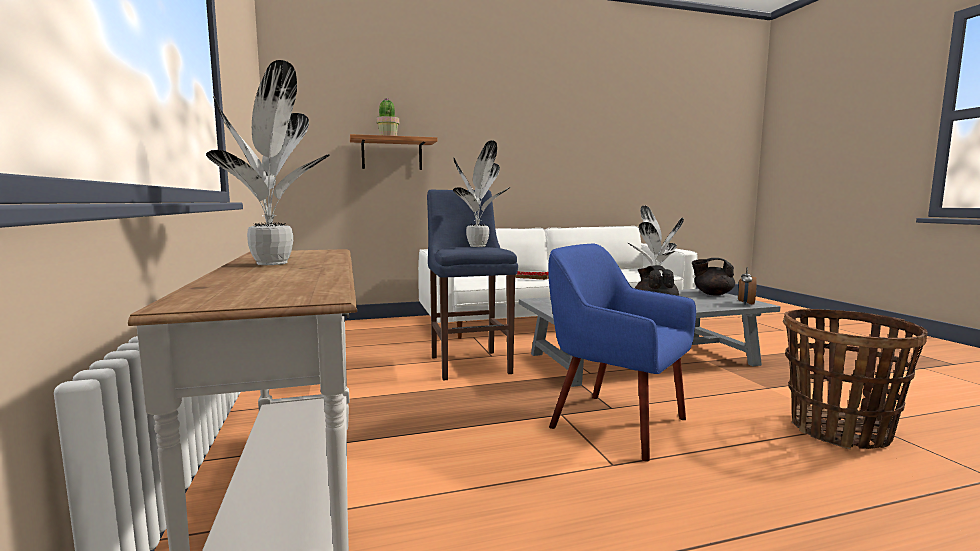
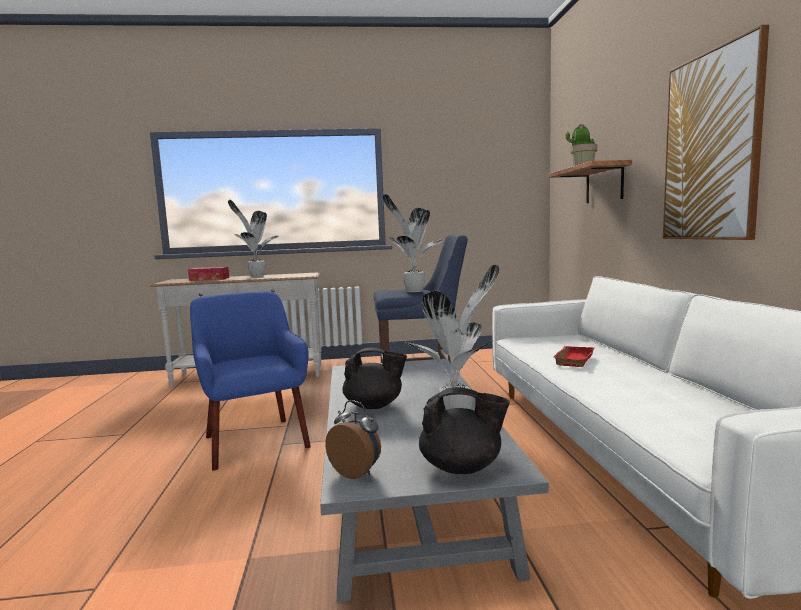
camera: 100 degrees right, 0 degrees up
(284, 278) = (209, 279): none -> tissue box
(509, 148) = (711, 147): none -> picture
(616, 423) = (254, 441): blue armchair -> blue armchair turned 75 degrees counterclockwise
(712, 294) = (462, 467): black teapot -> black teapot turned 75 degrees clockwise
(839, 430) = (113, 554): basket -> none

